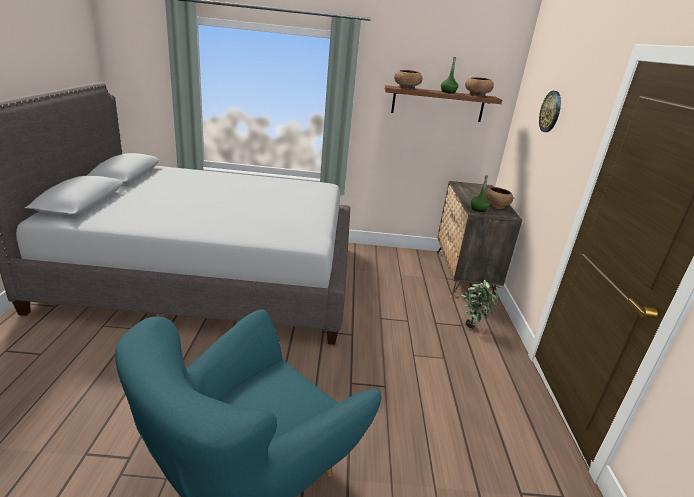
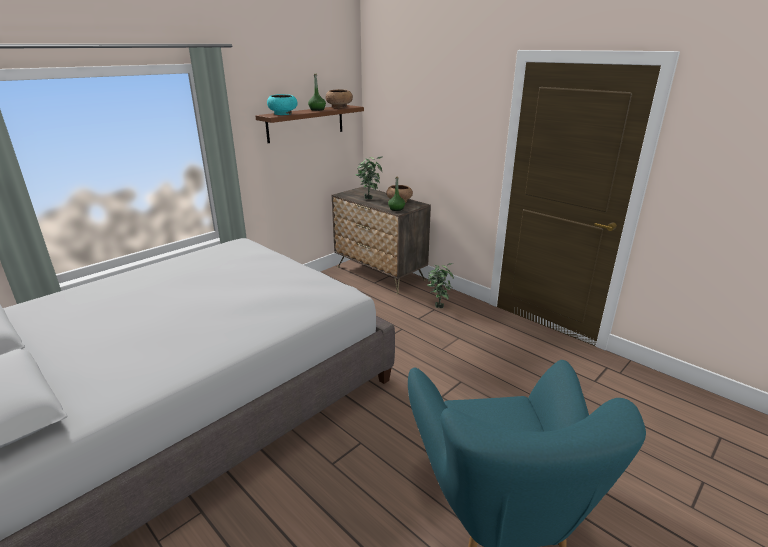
camera: 45 degrees left, 0 degrees up
(406, 88) = (283, 114): brown bowl -> turquoise bowl
(475, 194) = (369, 198): none -> potted plant
(550, 111) = (427, 109): wall clock -> none

